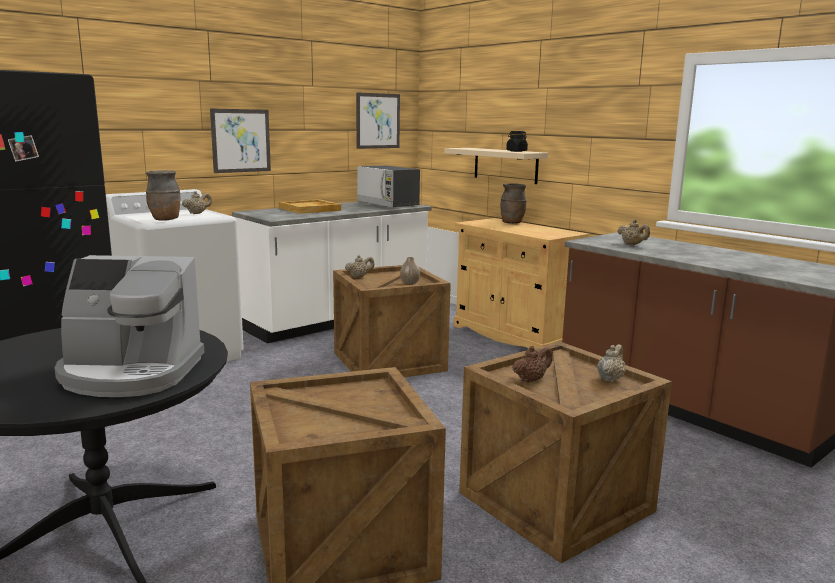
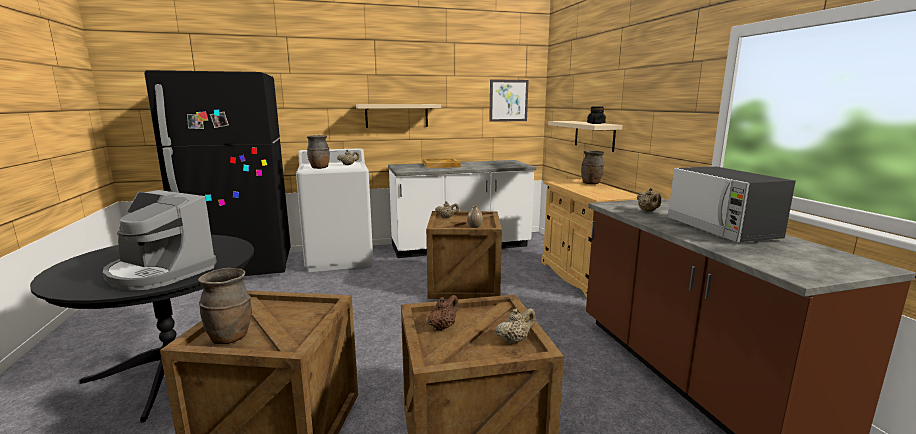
camera: 25 degrees right, 0 degrees up
(241, 140) = (396, 115): picture -> beige shelf
(320, 429) = (230, 337): none -> brown vase
(388, 204) = (505, 163): microwave -> microwave (721, 229)
(531, 380) = (443, 327): brown teapot -> brown teapot turned 45 degrees counterclockwise

